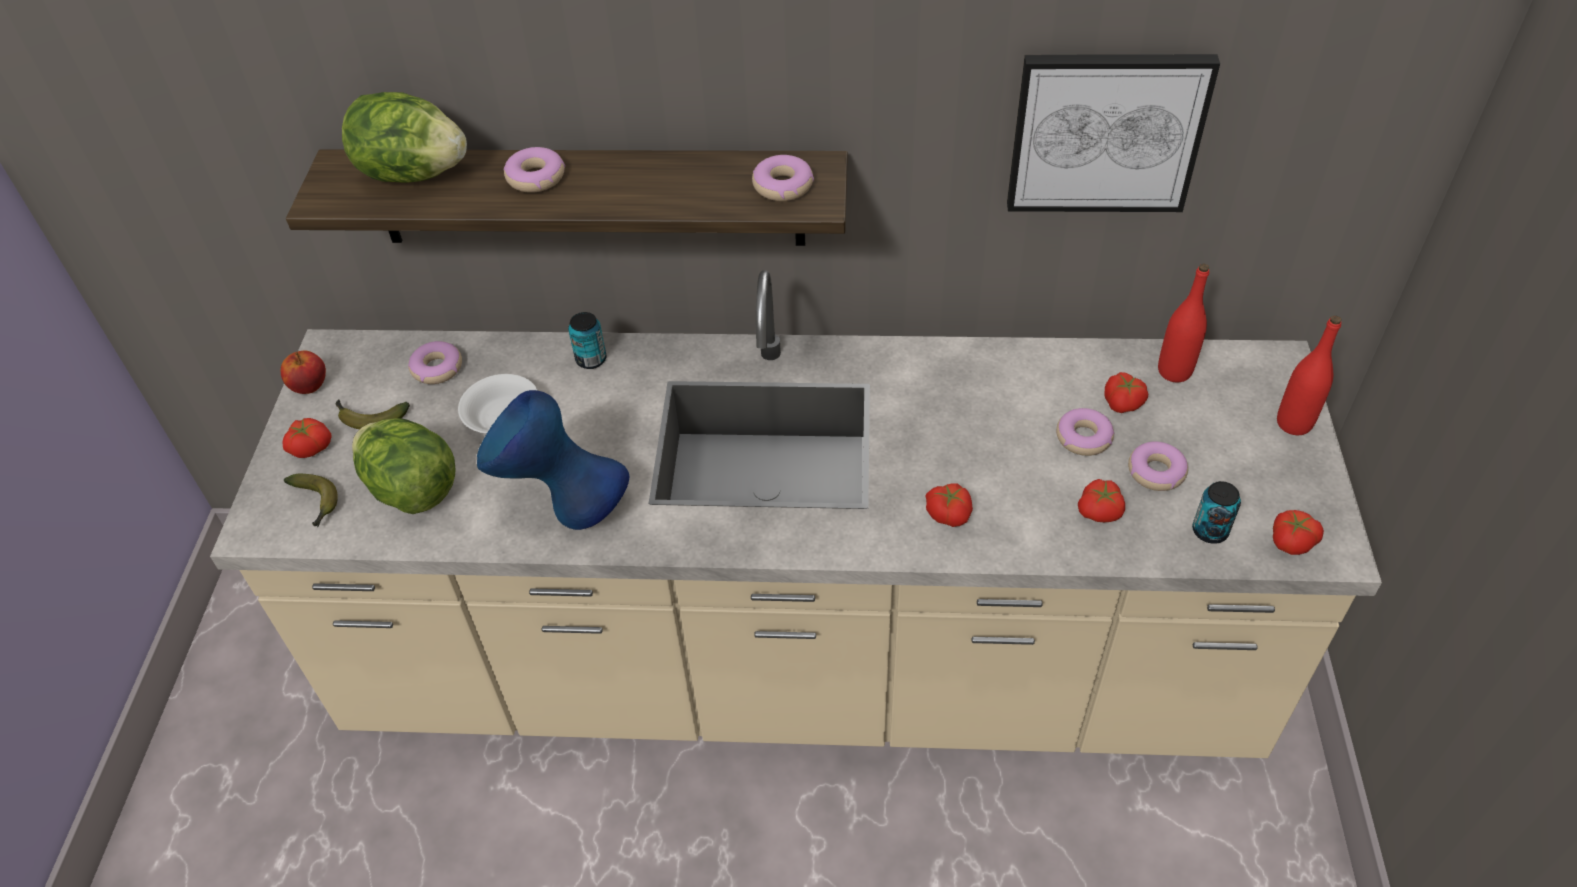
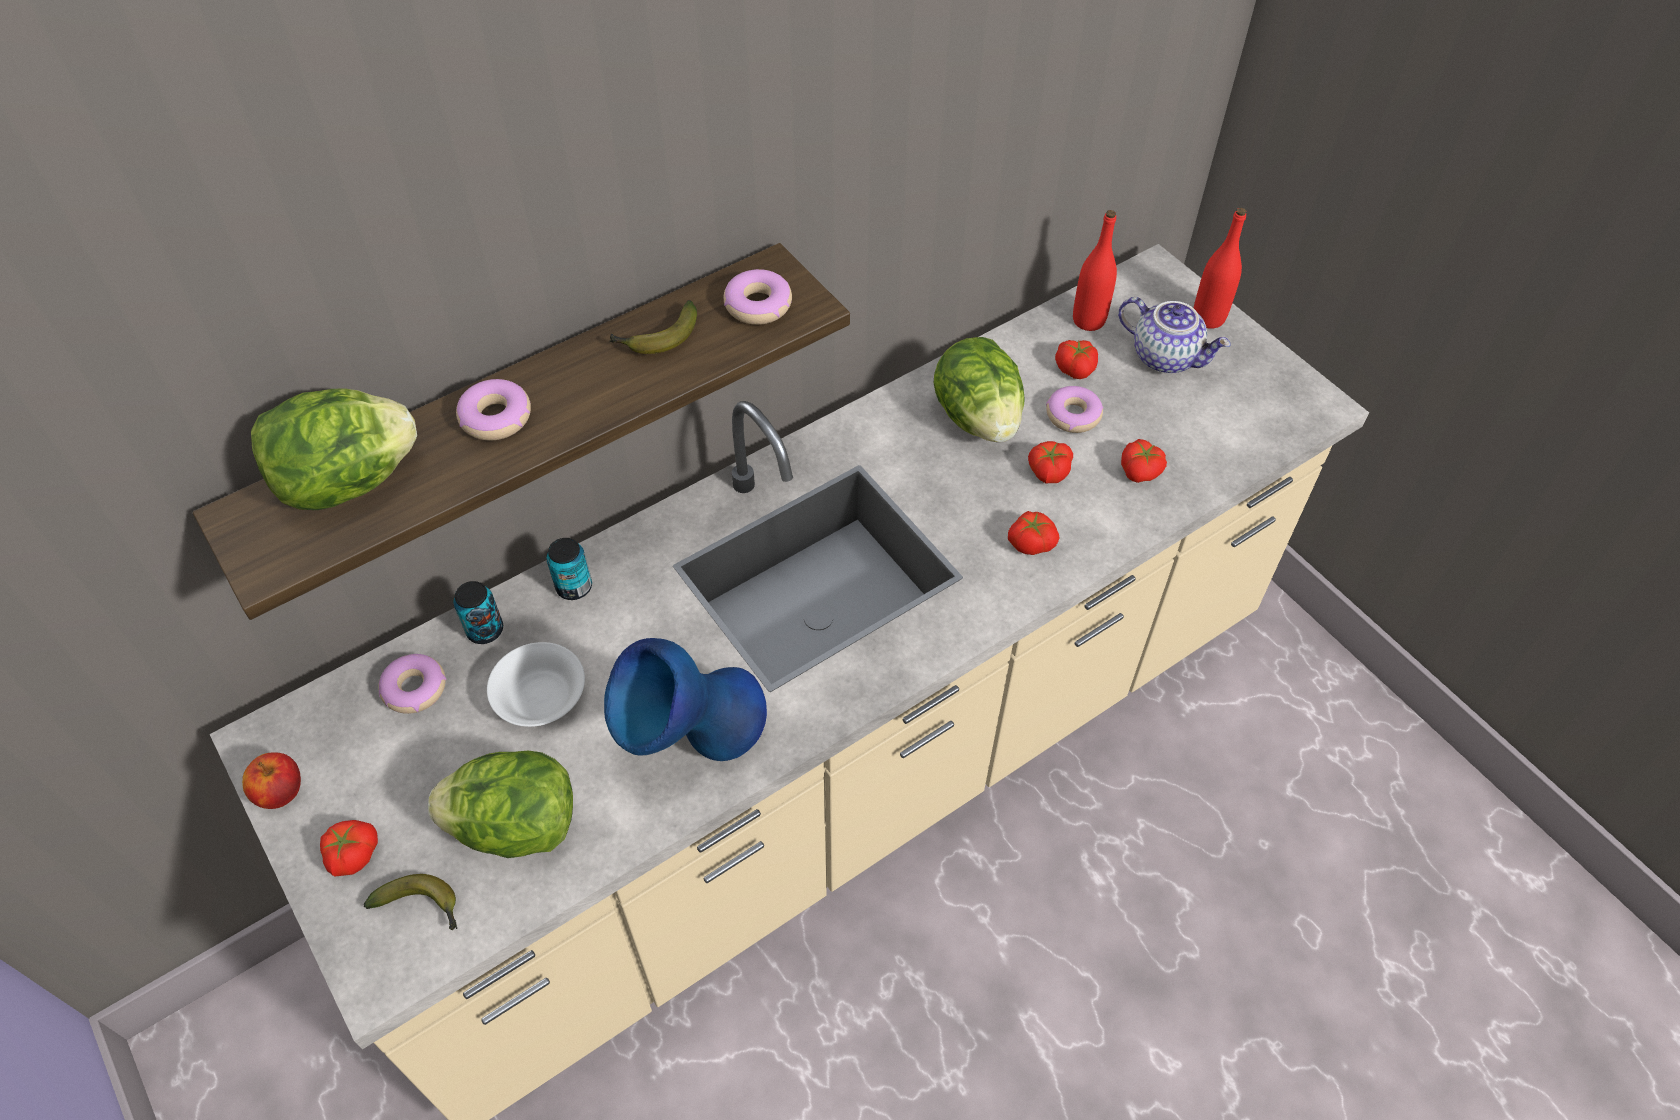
camera: 40 degrees left, 5 degrees up
(369, 418) = (390, 784): banana -> banana (657, 339)
(999, 398) = (978, 418): none -> lettuce
(1106, 132) = (999, 122): picture -> none
(1156, 472) = (1150, 413): donut -> none
(1210, 531) = (1229, 440): can -> can (485, 630)
(1219, 434) = (1166, 356): none -> teapot
(1290, 541) = (1287, 415): tomato -> tomato (1047, 471)

